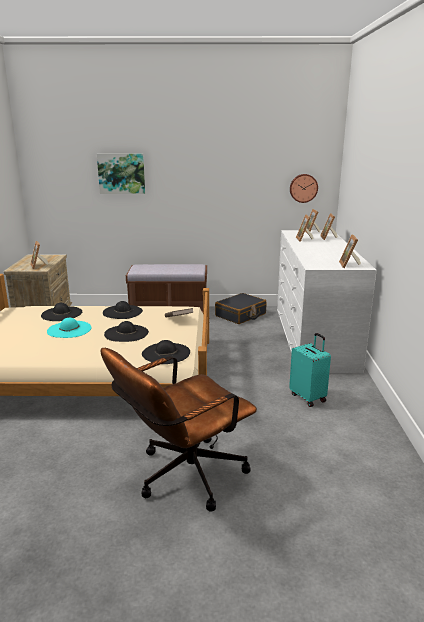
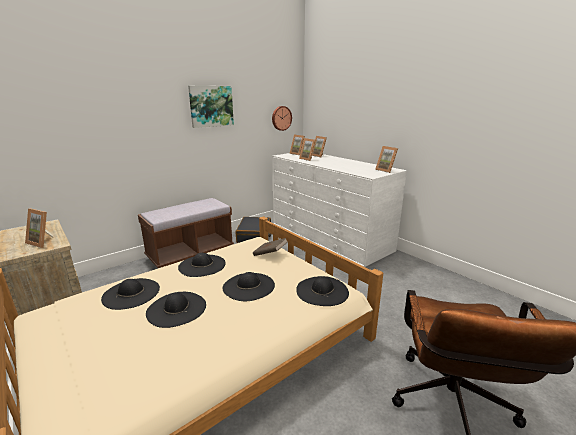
camera: 40 degrees left, 0 degrees up
(69, 329) = (176, 309): turquoise hat -> black hat
(121, 173) = (113, 111): picture -> picture (211, 106)
(308, 397) = (400, 283): turquoise suitcase -> none

